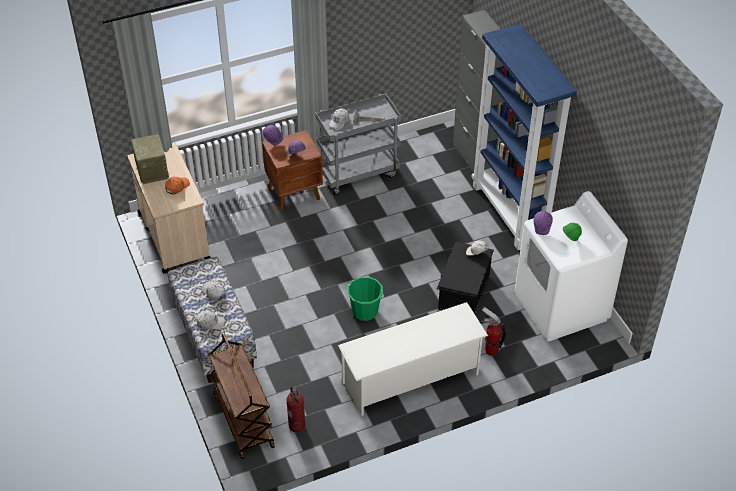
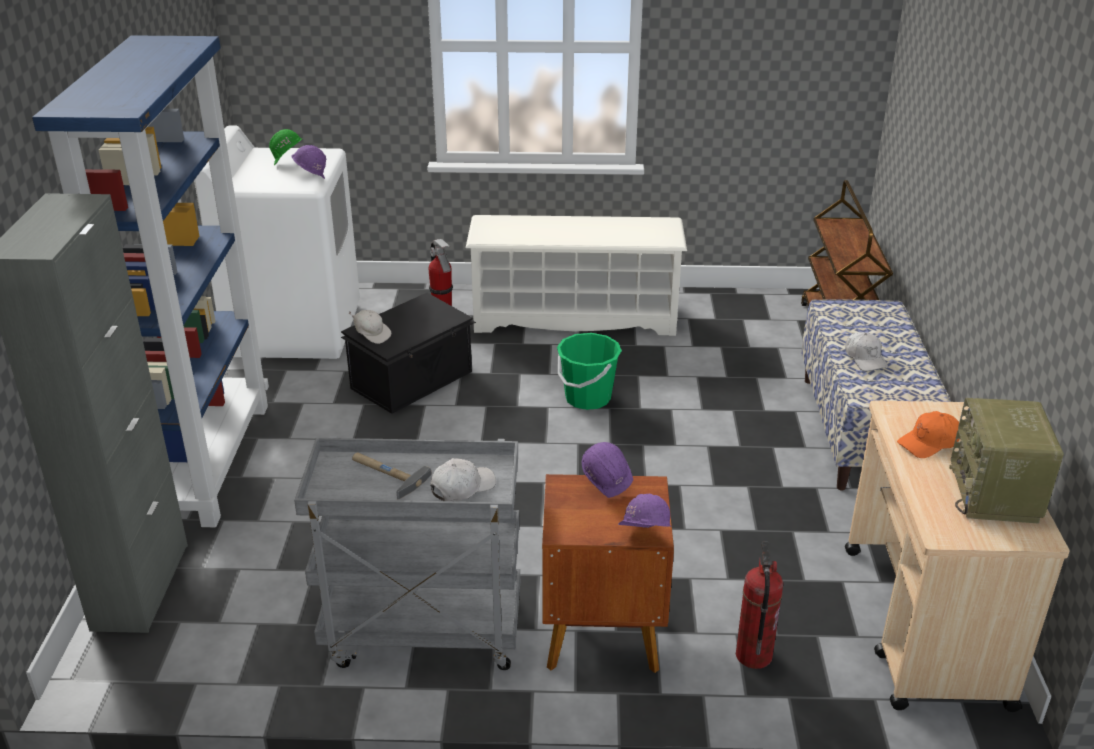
camera: 155 degrees left, 15 degrees down
(210, 322) = (879, 325): white cap -> none
(297, 425) = (761, 314): fire extinguisher -> fire extinguisher (752, 655)

